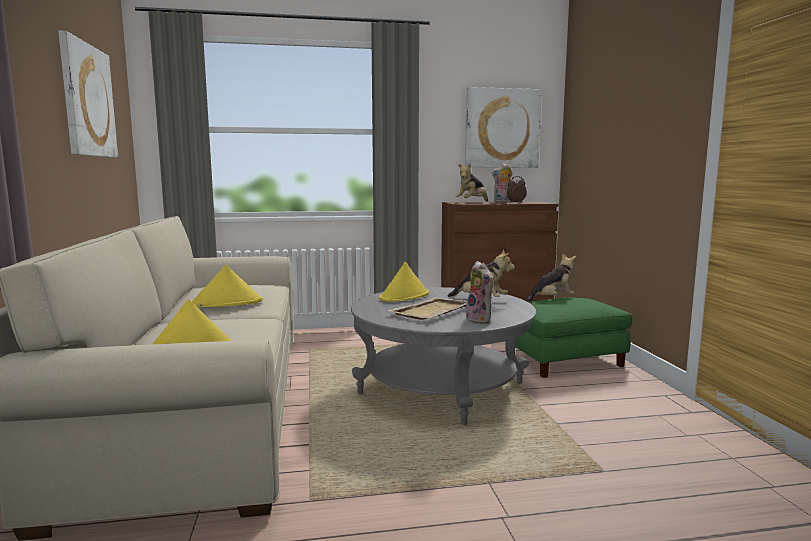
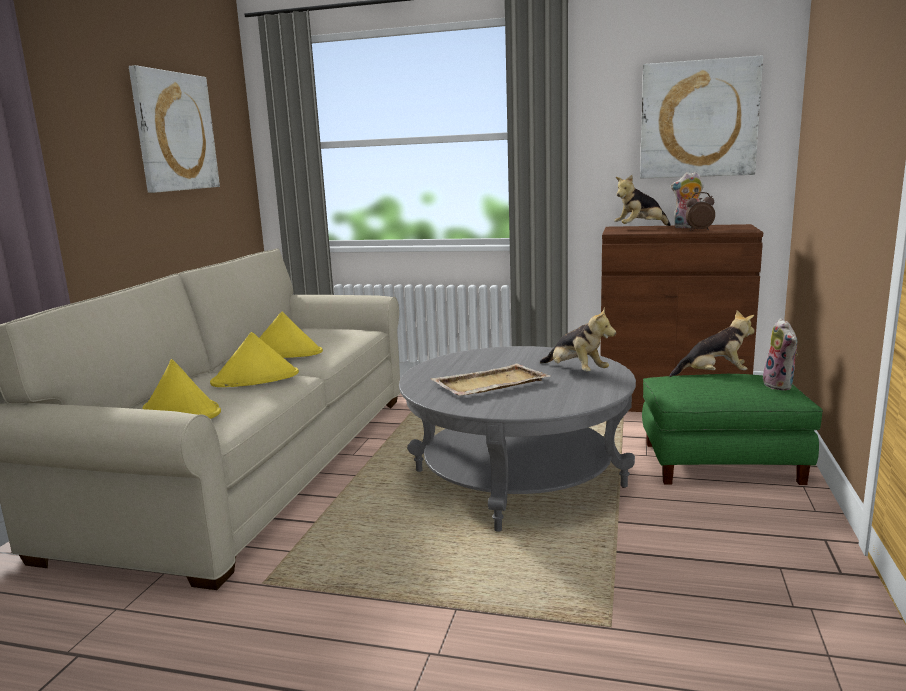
camera: 25 degrees right, 5 degrees up
(404, 296) = (489, 358): yellow hat -> yellow hat (256, 379)
(480, 320) = (530, 403): plush toy -> plush toy (780, 385)

